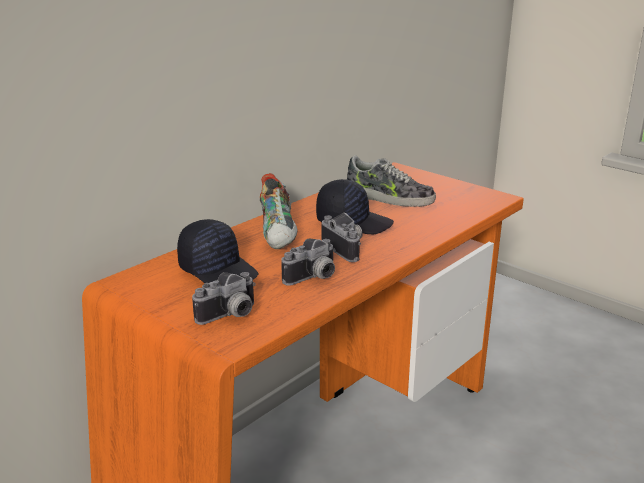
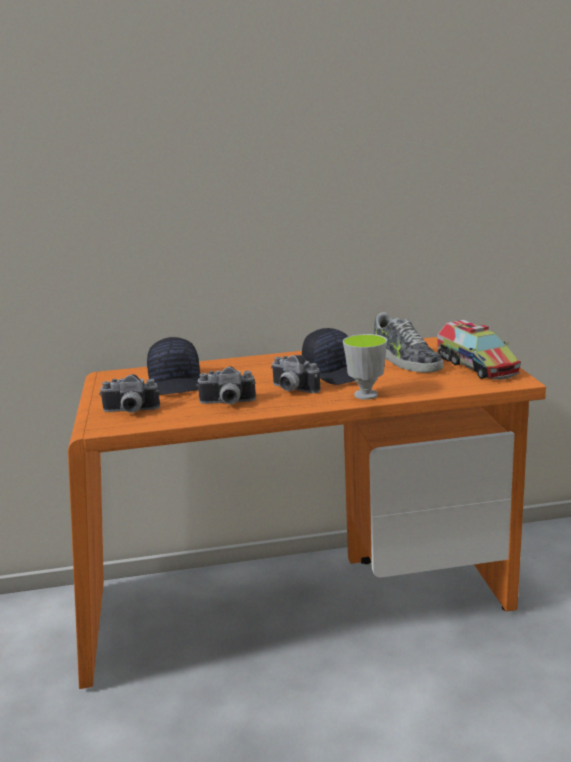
camera: 40 degrees right, 5 degrees down
(280, 233) = (263, 368): shoe -> none
(347, 249) = (291, 390): camera -> camera turned 120 degrees clockwise
(417, 237) = (366, 395): none -> cup
(450, 191) = (476, 365): none -> toy truck

